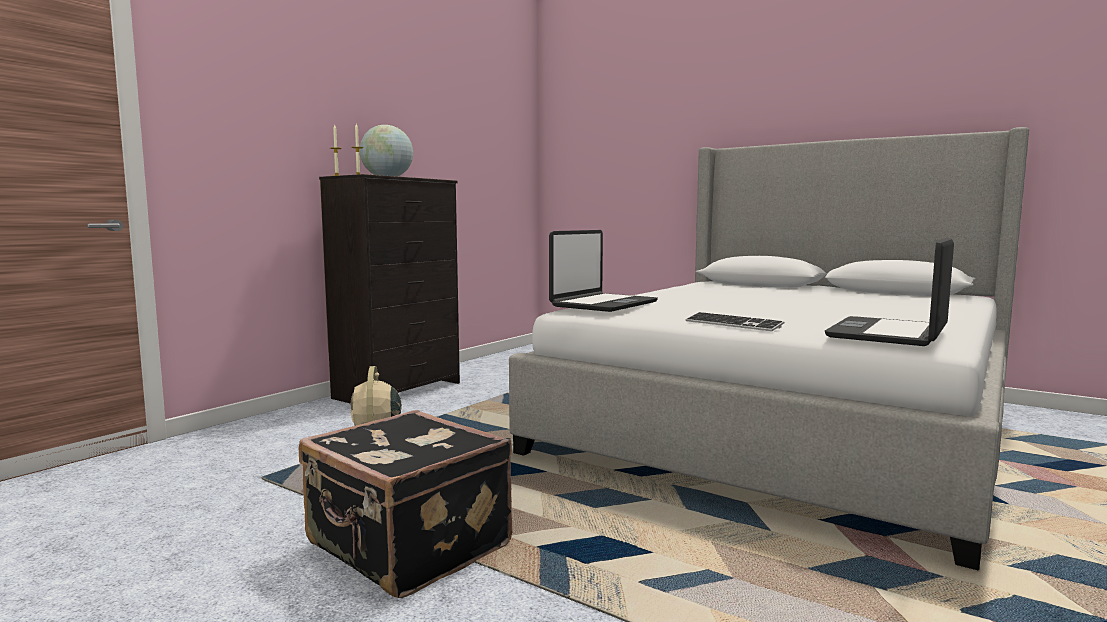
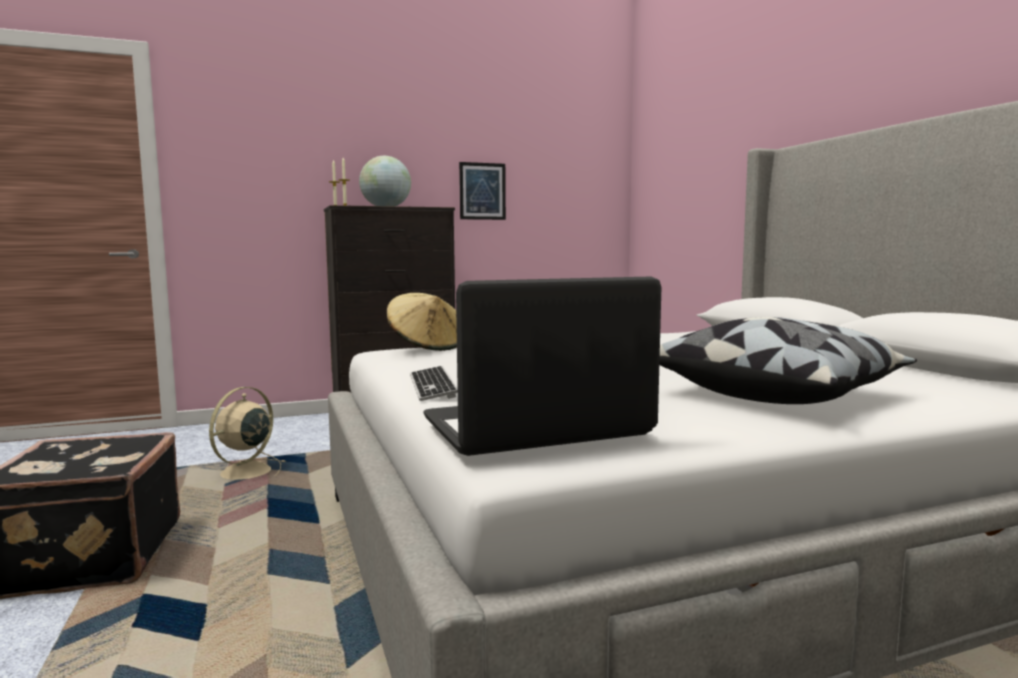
camera: 35 degrees right, 0 degrees up
(441, 164) = (482, 191): none -> picture
(603, 304) = (427, 346): laptop -> beige hat
(893, 309) = (776, 394): none -> pillow

